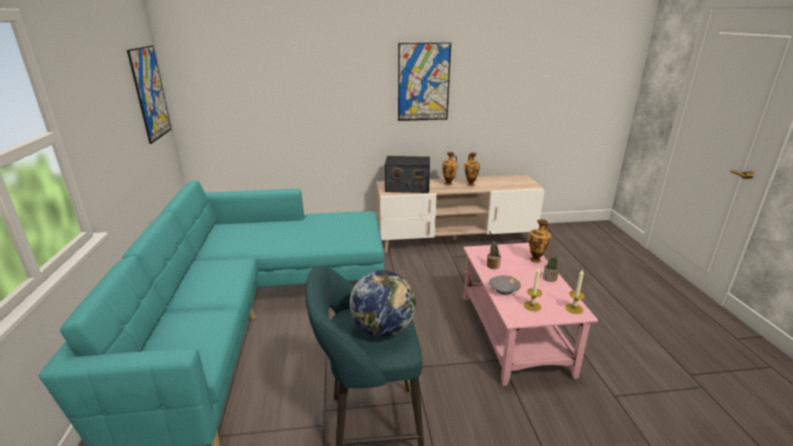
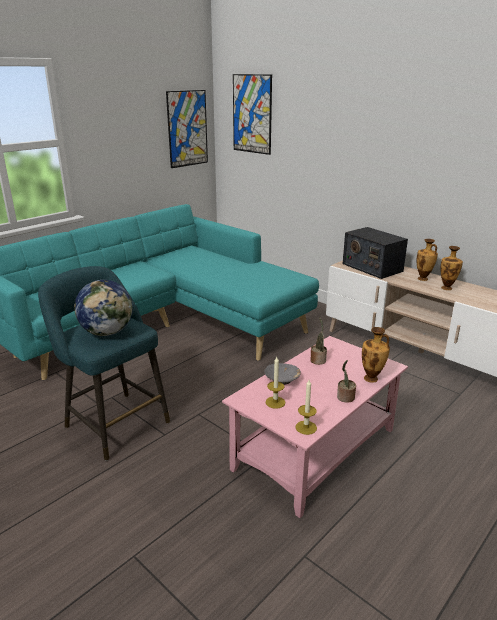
camera: 50 degrees right, 0 degrees up
(423, 82) = (424, 147): picture -> picture (252, 114)

